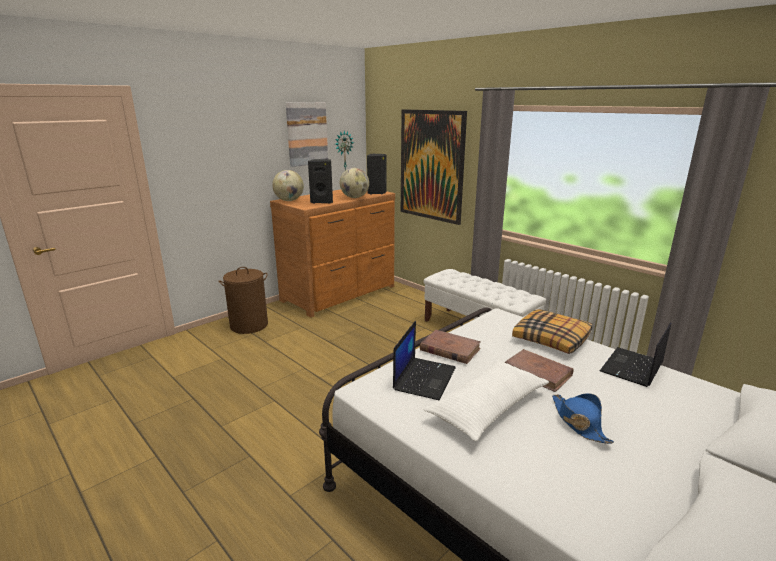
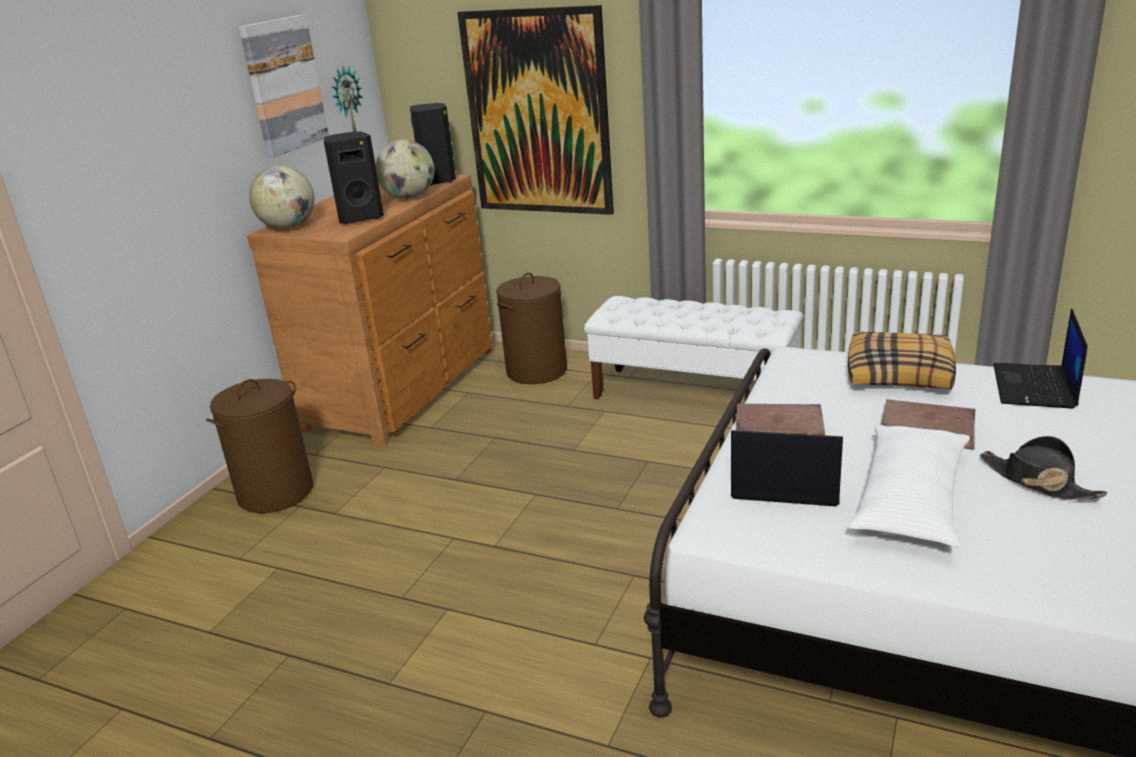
camera: 20 degrees left, 5 degrees up
(408, 300) = (537, 370): none -> brown laundry basket
(424, 378) = (784, 484): laptop -> laptop turned 75 degrees counterclockwise
(578, 422) = (1038, 481): blue hat -> black hat

